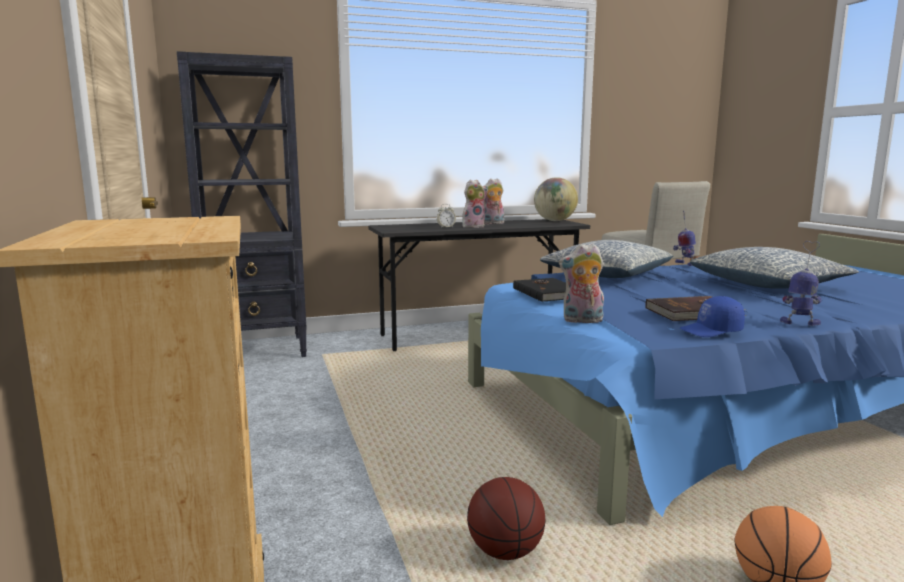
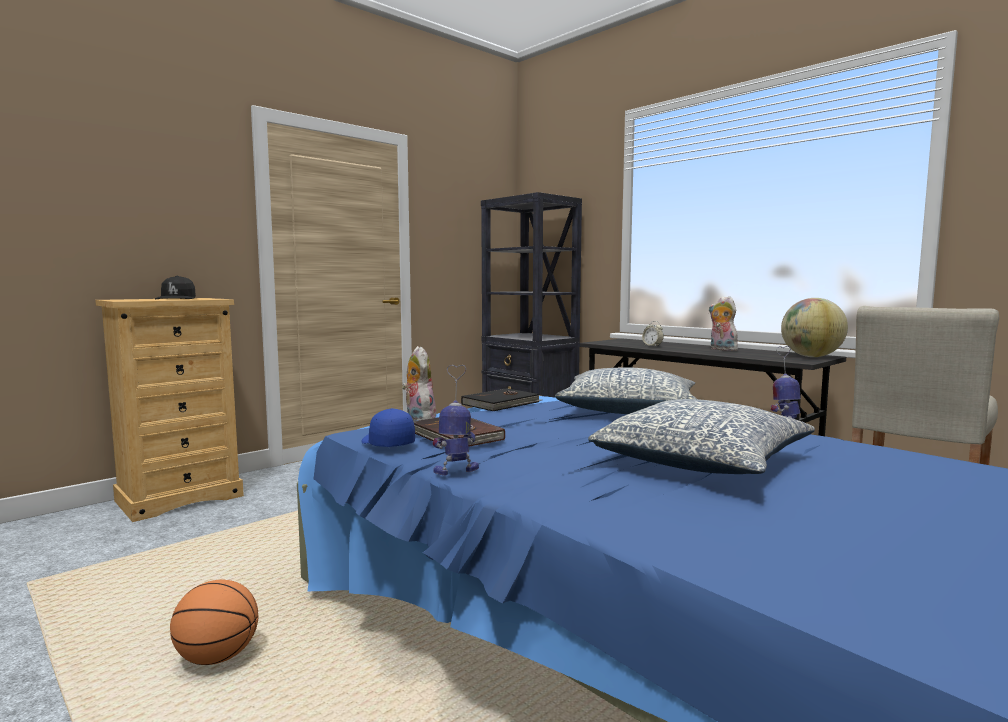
camera: 65 degrees right, 5 degrees down
(138, 225) = (177, 298): none -> black cap
(473, 226) = (680, 348): plush toy -> none
(505, 552) = (259, 549): basketball -> none
(800, 323) = (457, 471): toy robot -> toy robot turned 105 degrees counterclockwise

